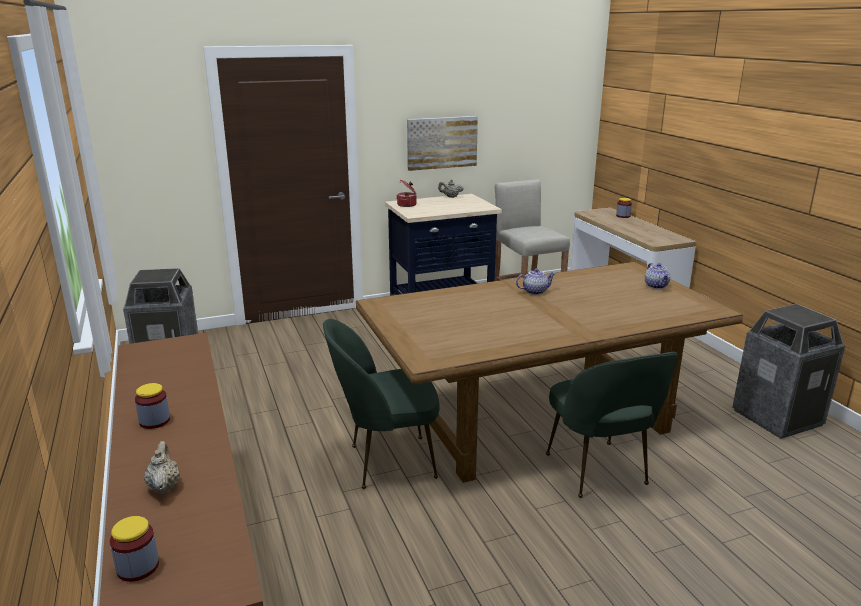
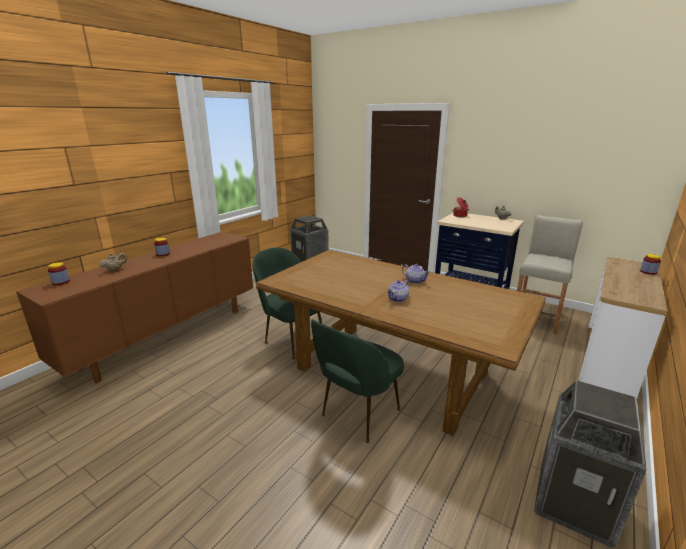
camera: 55 degrees right, 0 degrees up
(441, 142) = (505, 177): picture -> none
(656, 286) = (507, 315): teapot -> teapot (398, 299)

